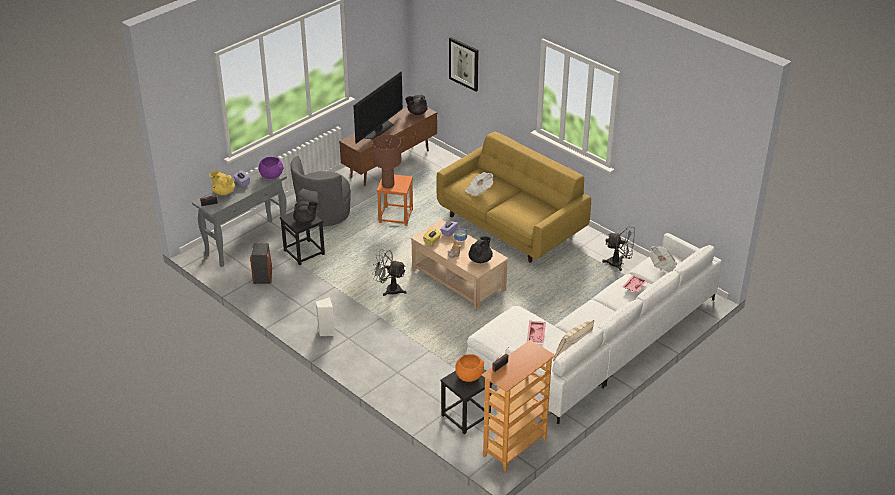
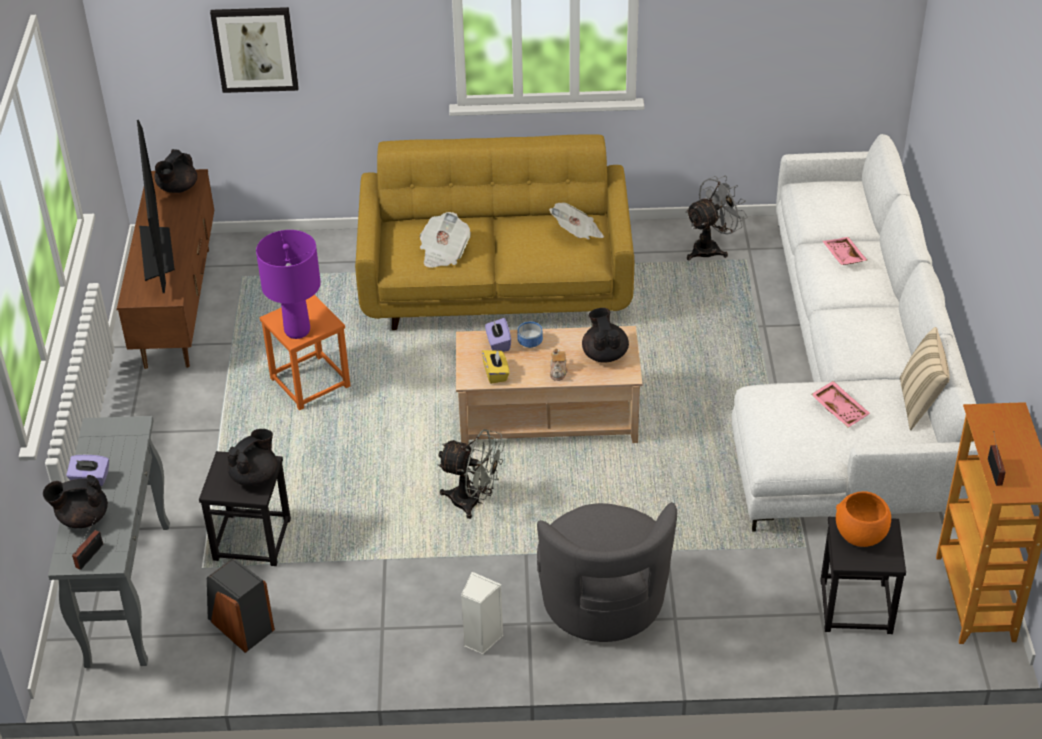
camera: 45 degrees left, 5 degrees up
(223, 192) = (82, 518): yellow teapot -> black teapot
(272, 175) = (126, 432): purple bowl -> none
(323, 214) = (188, 456): grey armchair -> grey armchair (603, 603)
(388, 185) = (296, 331): brown table lamp -> purple table lamp
(389, 289) = (473, 502): grey fan -> grey fan turned 135 degrees counterclockwise
(662, 266) = (831, 206): newspaper -> newspaper (577, 233)

